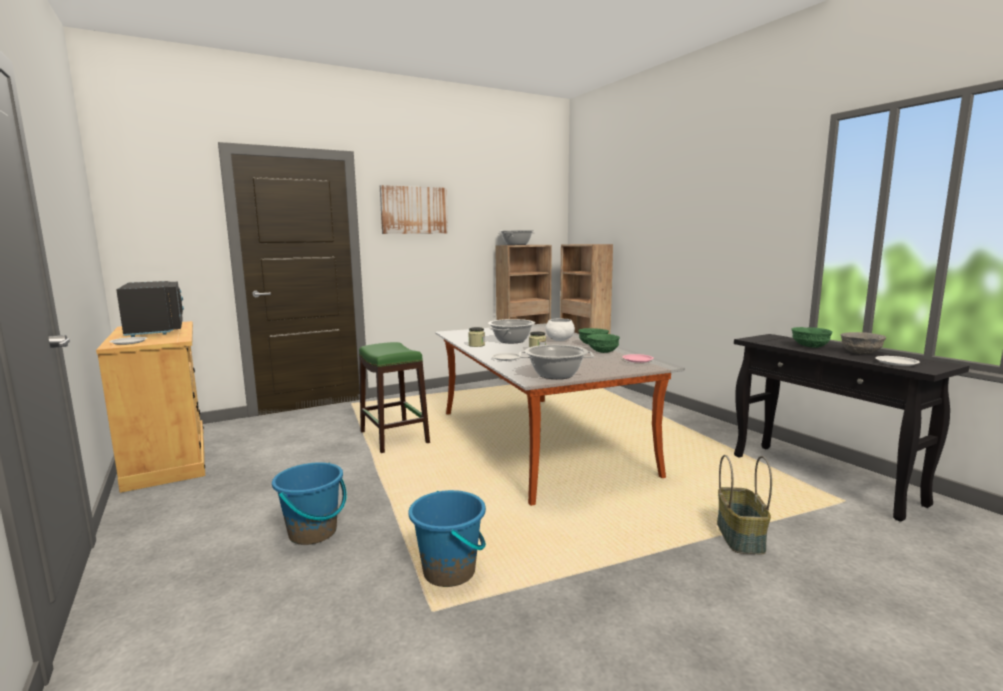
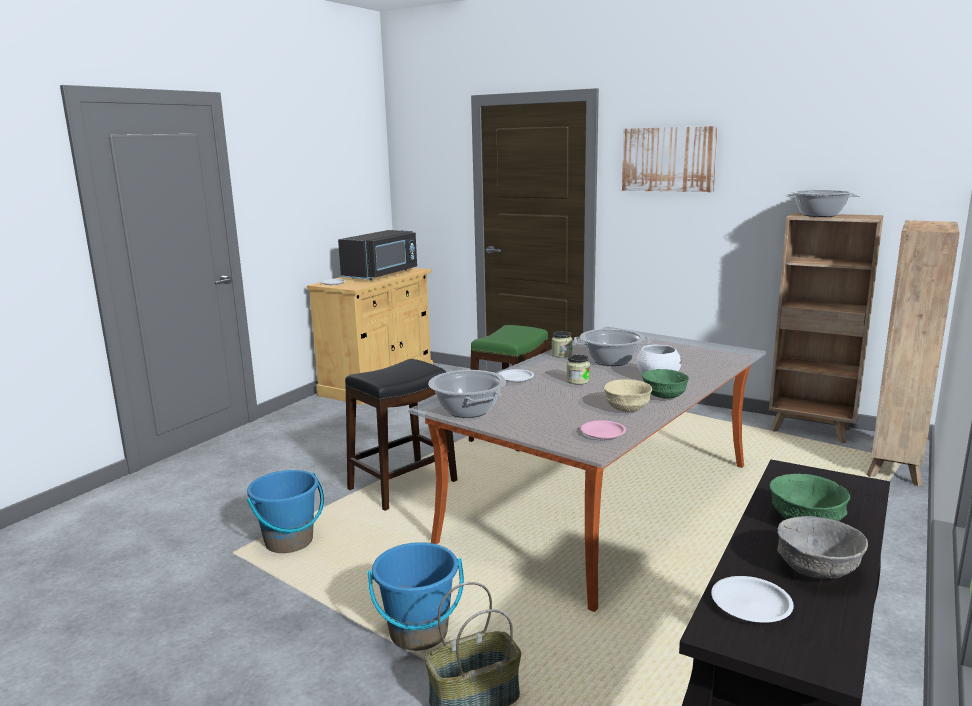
camera: 60 degrees right, 5 degrees up
(313, 533) = (310, 472): blue bucket -> blue bucket (419, 633)
(415, 495) = (402, 485): none -> black stool
(603, 351) = (627, 408): green bowl -> beige bowl

